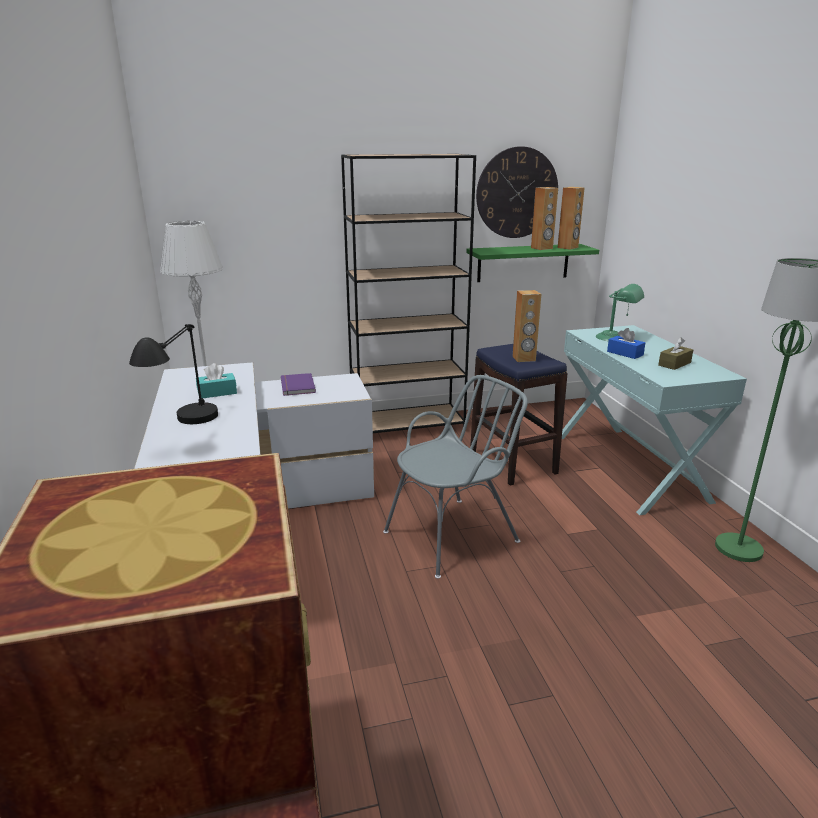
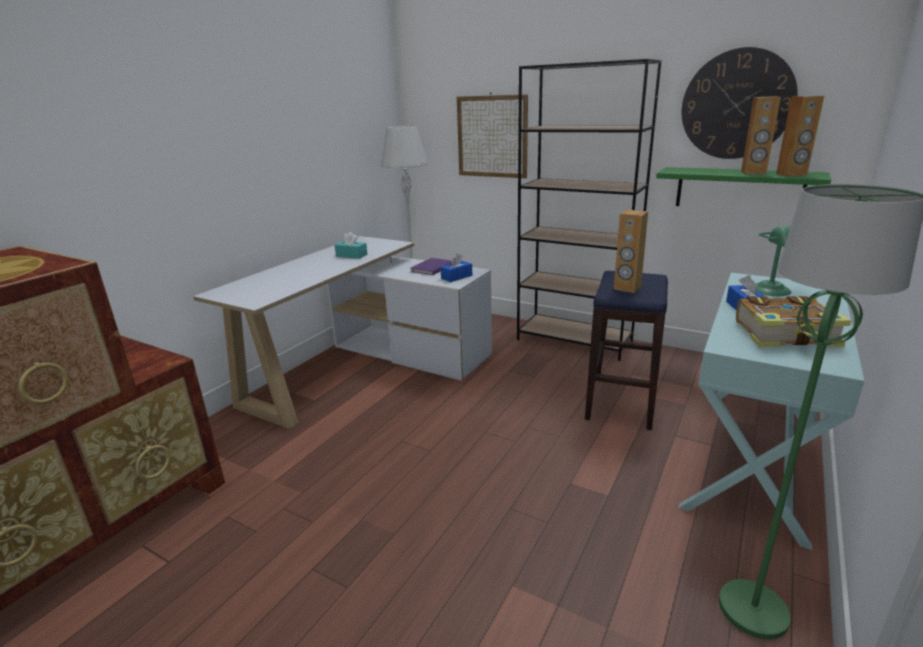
camera: 45 degrees right, 0 degrees up
(185, 431) = (288, 272): black table lamp -> none
(285, 227) = (492, 135): none -> picture
(343, 388) = (456, 277): none -> blue tissue box
(454, 534) = (476, 434): grey chair -> none
(674, 364) = (787, 335): brown tissue box -> book

